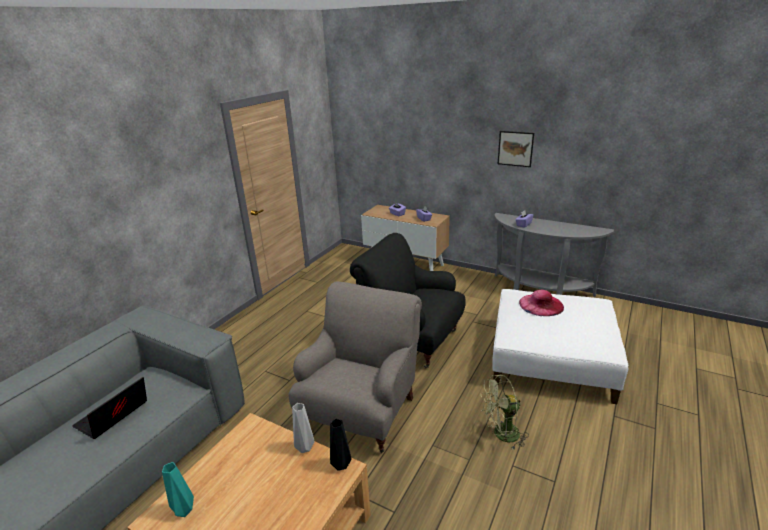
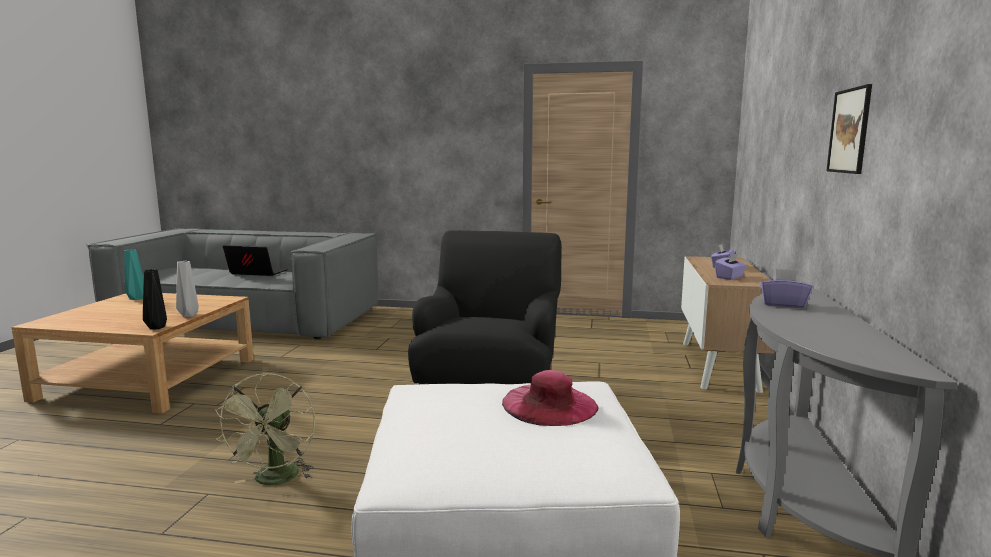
camera: 70 degrees right, 15 degrees down
(362, 412) = (325, 388): grey armchair -> none
(501, 435) = (275, 480): green fan -> green fan turned 150 degrees counterclockwise

